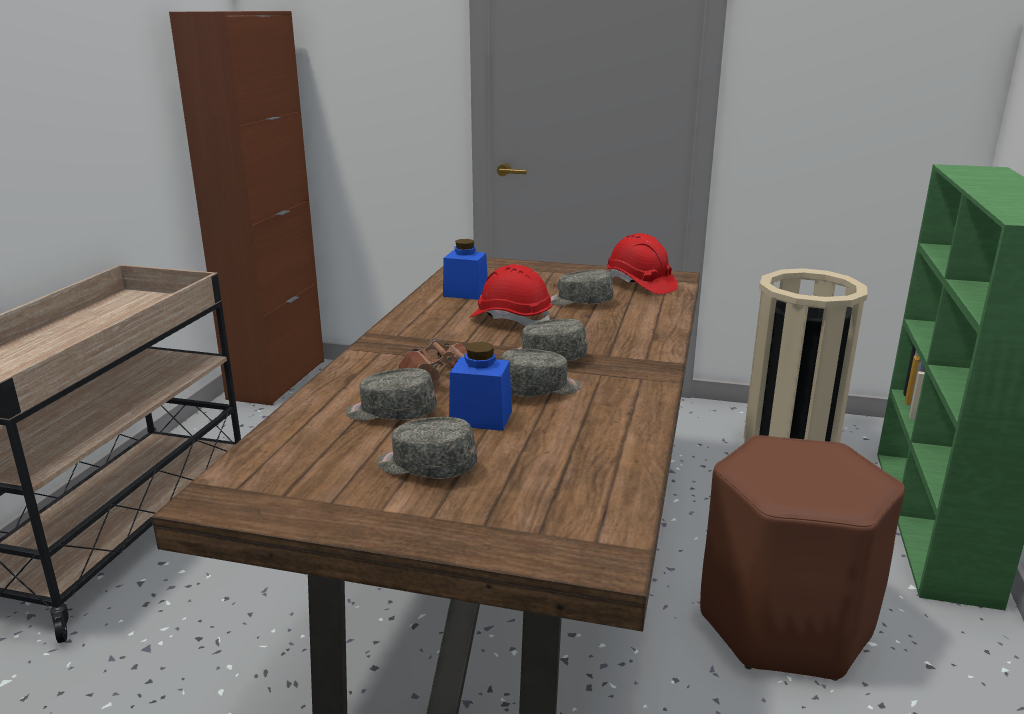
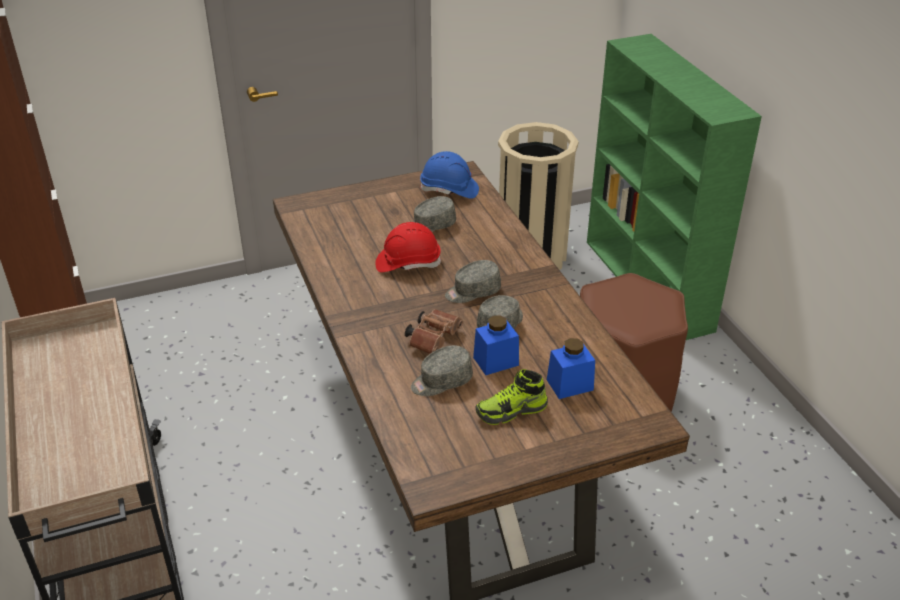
camera: 35 degrees left, 15 degrees up
(426, 467) = (511, 411): grey cap -> shoe
(465, 293) = (341, 245): blue jar -> blue jar (570, 385)
(640, 284) = (449, 190): red hard hat -> blue hard hat

